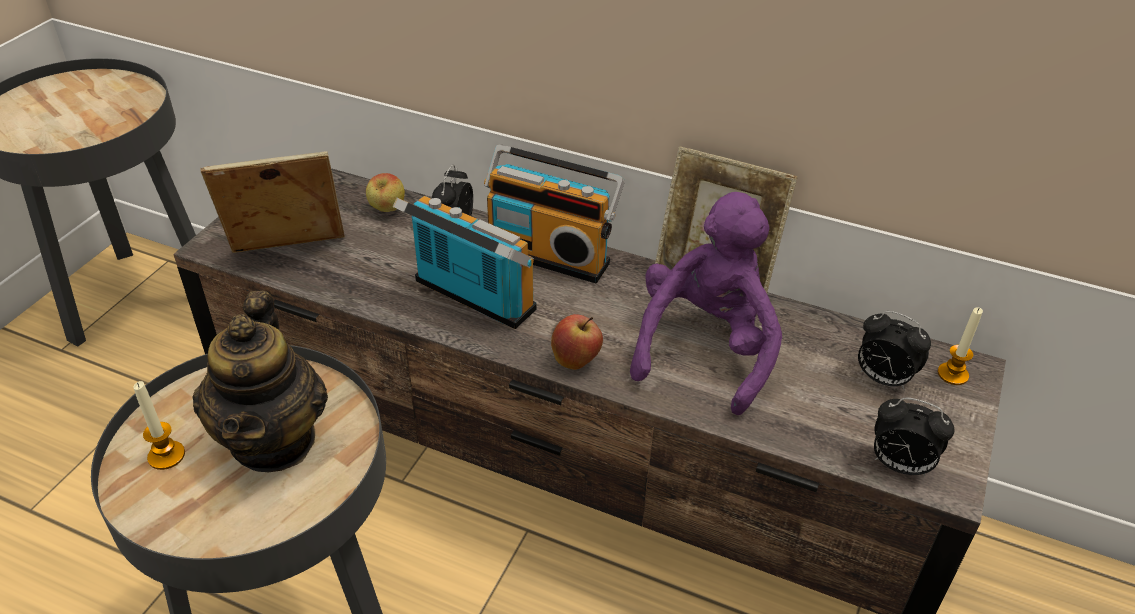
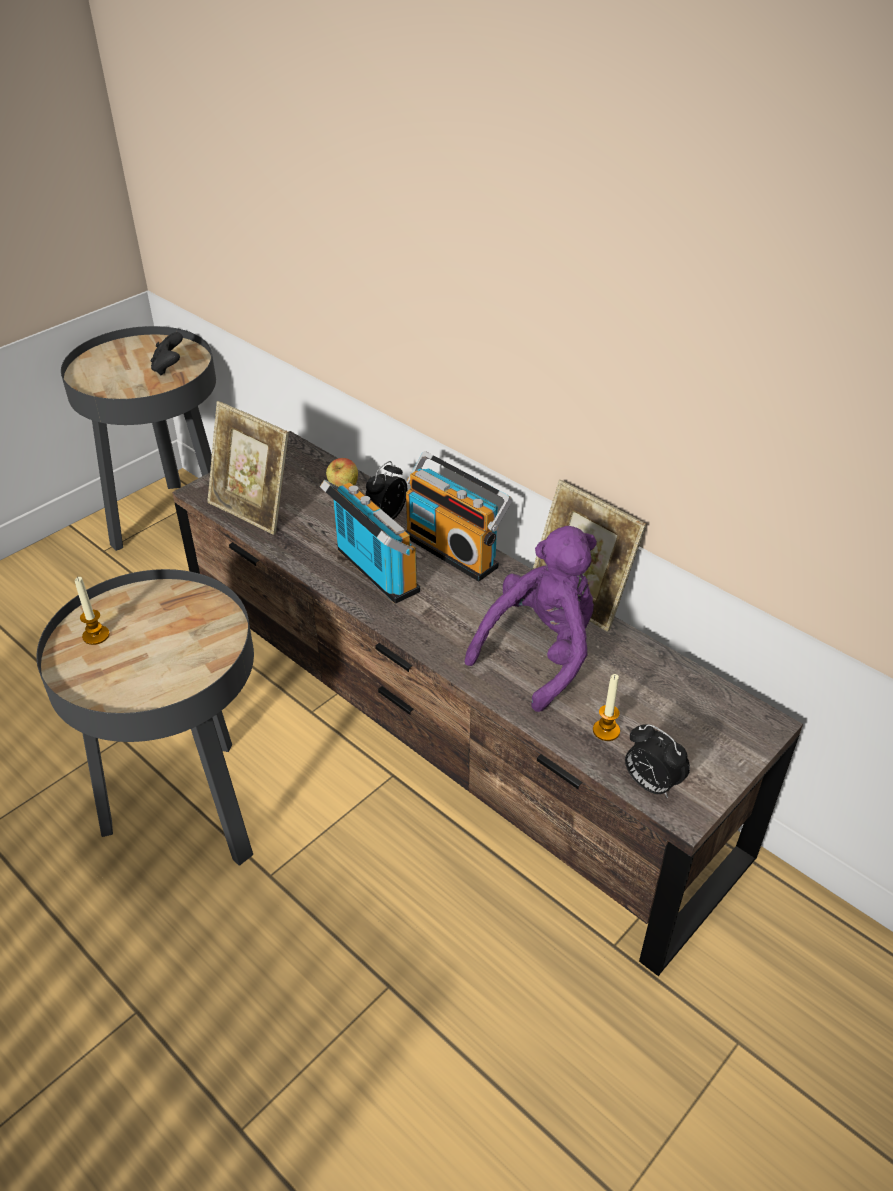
camera: 20 degrees right, 0 degrees up
(113, 106) = (169, 368): none -> black game controller
(274, 440) = (170, 642): teapot -> none
(288, 256) = (253, 510): picture frame -> picture frame turned 150 degrees counterclockwise
(576, 360) = (430, 639): apple -> none
(882, 378) = (678, 712): alarm clock -> none
(952, 374) = (744, 724): candle -> candle (606, 731)

